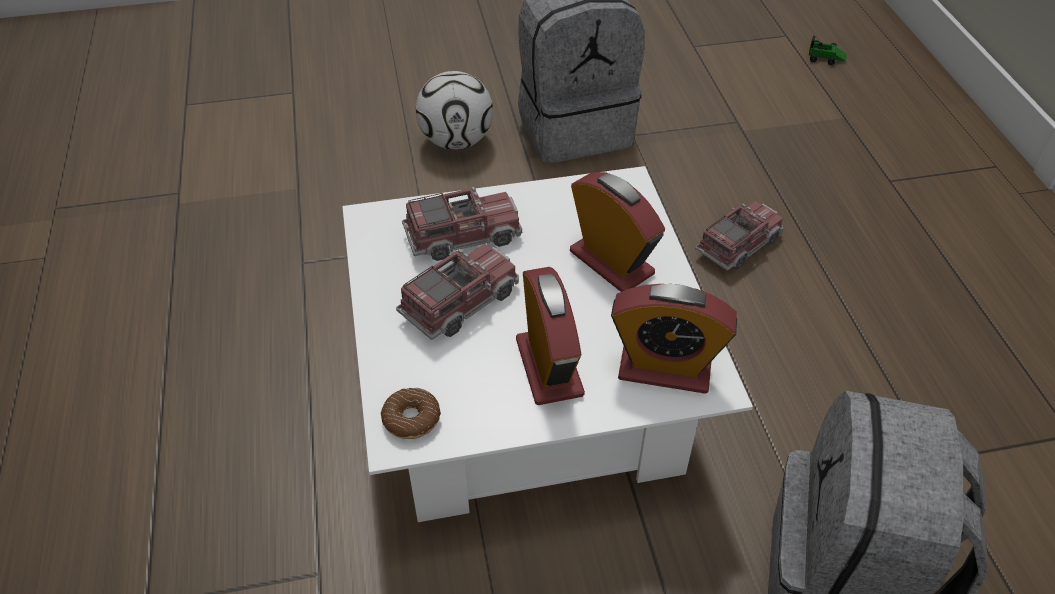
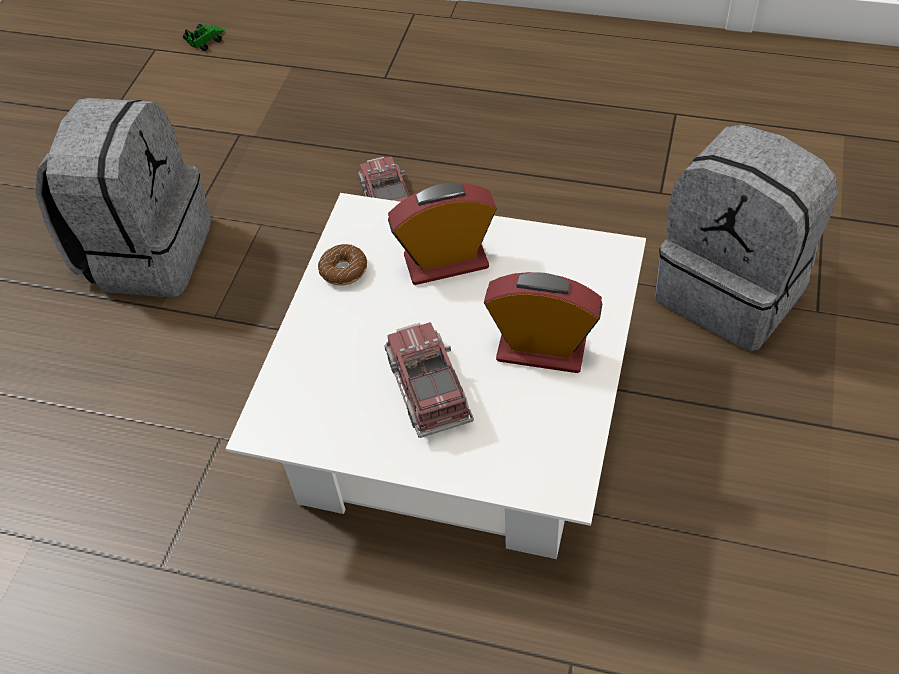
camera: 60 degrees left, 5 degrees up
(411, 419) = (548, 471): donut -> donut (344, 270)
(456, 141) = (83, 358): football -> none
(463, 236) = (342, 358): toy truck -> none
(664, 368) = (583, 274): alarm clock -> none

